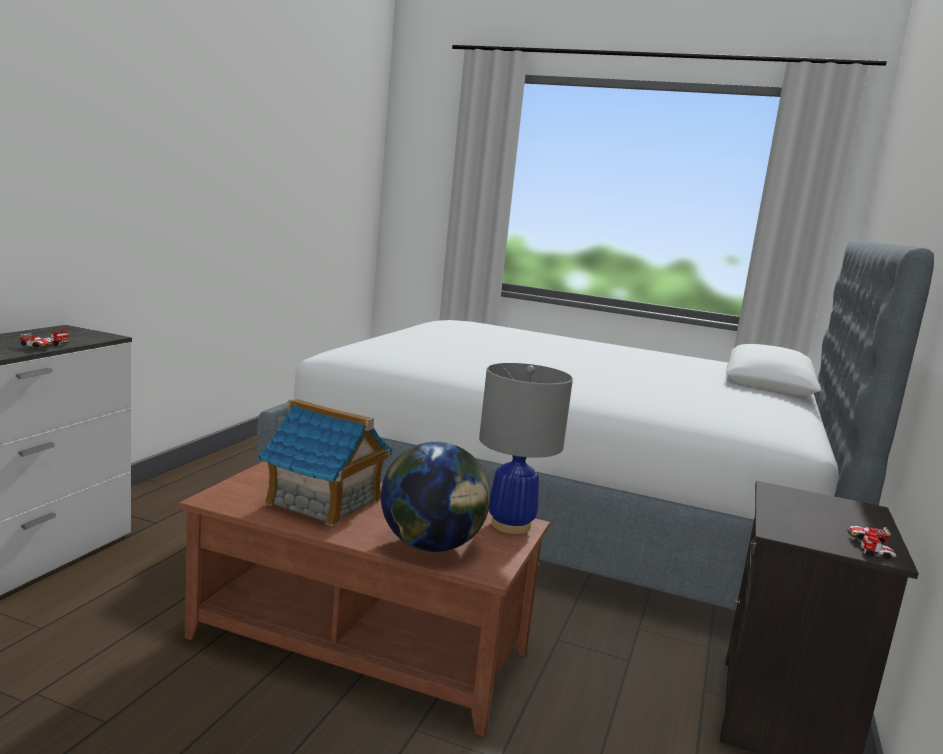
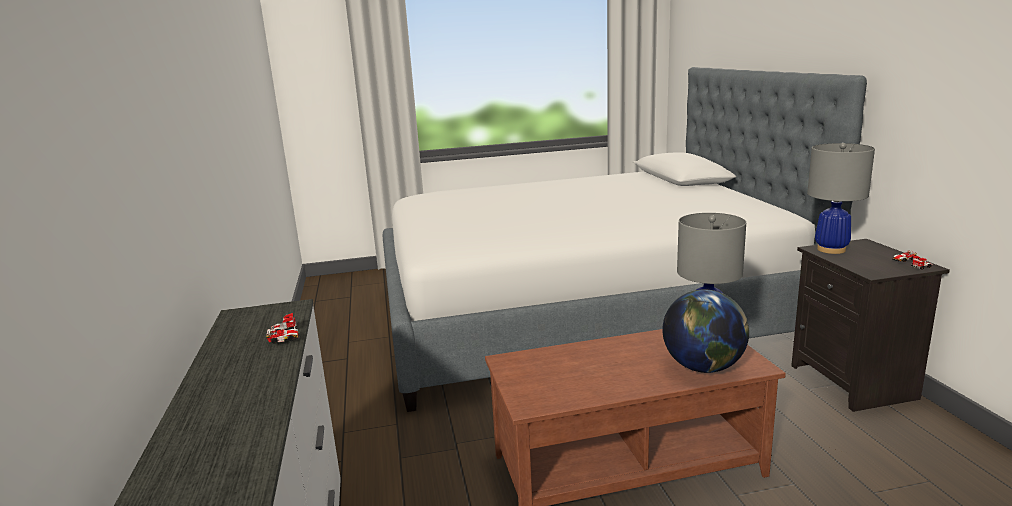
camera: 30 degrees left, 5 degrees up
(325, 502) = (591, 370): toy house -> none
(794, 497) = (831, 249): none -> grey table lamp

